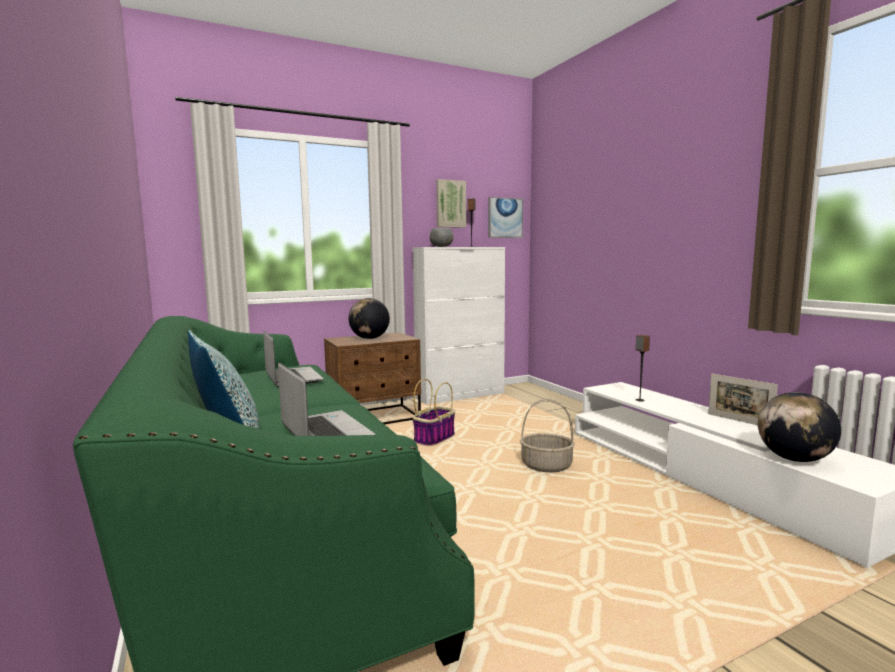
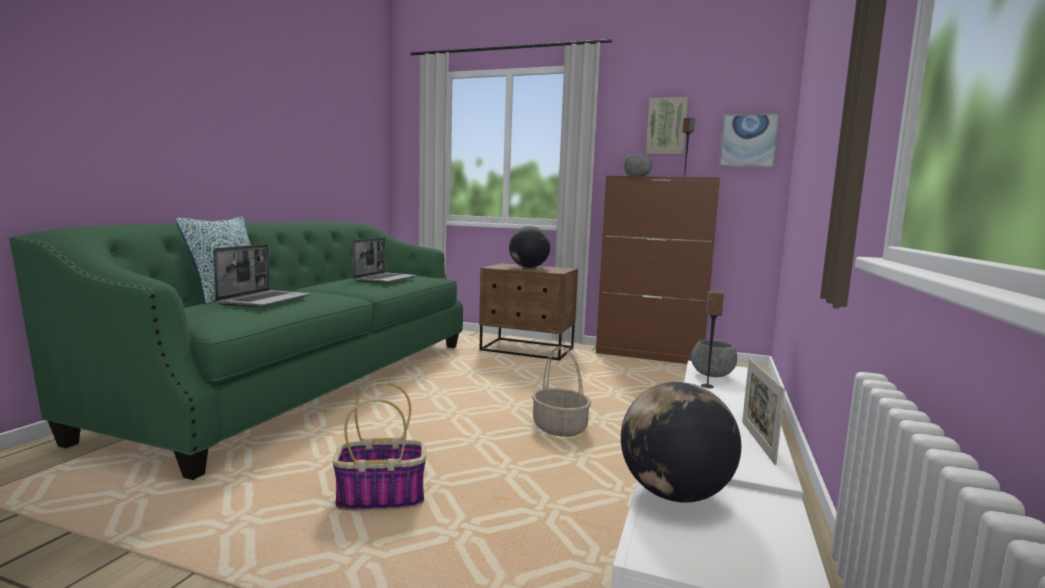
camera: 45 degrees right, 0 degrees up
(434, 438) = (530, 376): basket -> basket (382, 498)
(461, 396) = (650, 356): white cabinet -> brown cabinet
(620, 393) = (712, 375): none -> grey bowl

